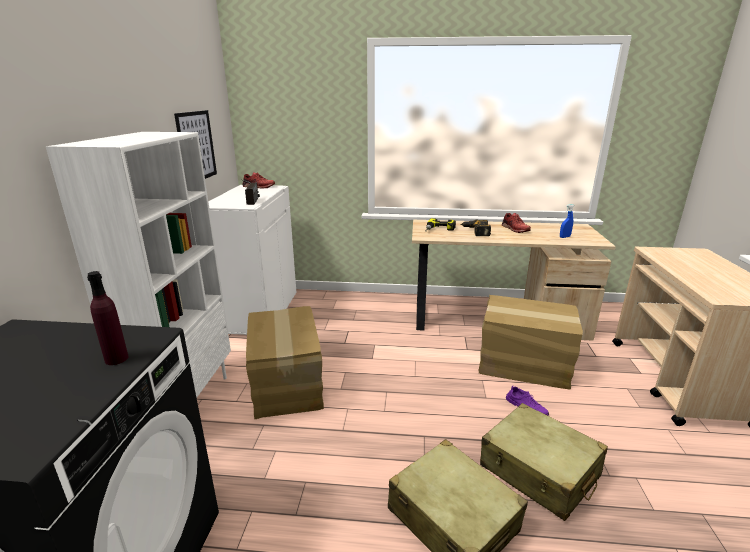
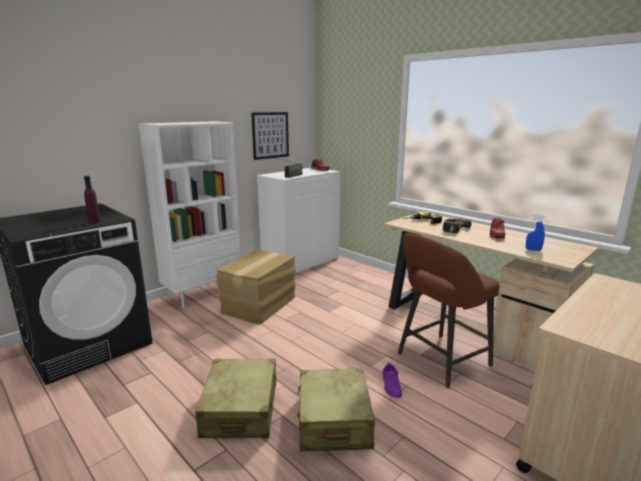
camera: 40 degrees right, 5 degrees down
(523, 365) = (439, 361): cardboard box -> brown stool

